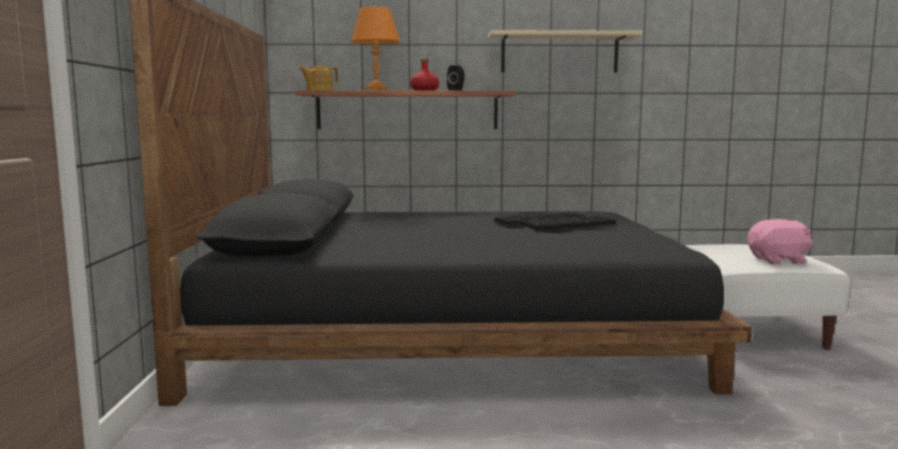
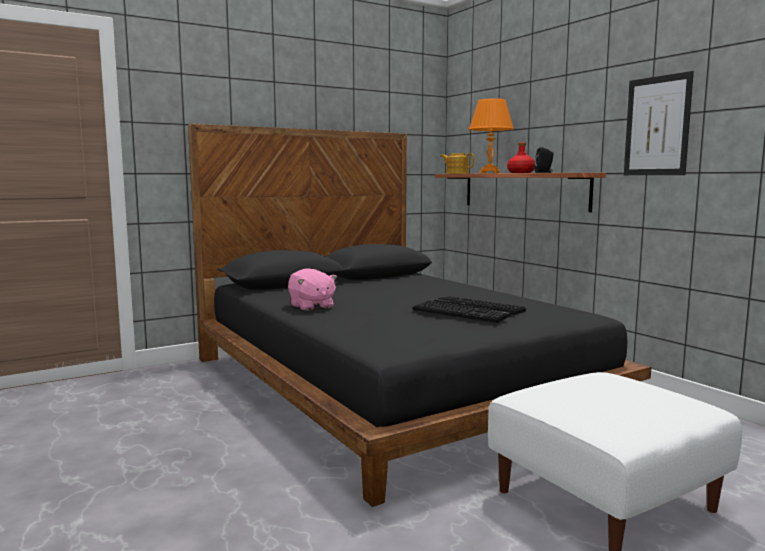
camera: 60 degrees right, 0 degrees up
(559, 53) = (657, 126): beige shelf -> picture
(778, 260) = (590, 413): pink plush toy -> pink plush toy (311, 306)

